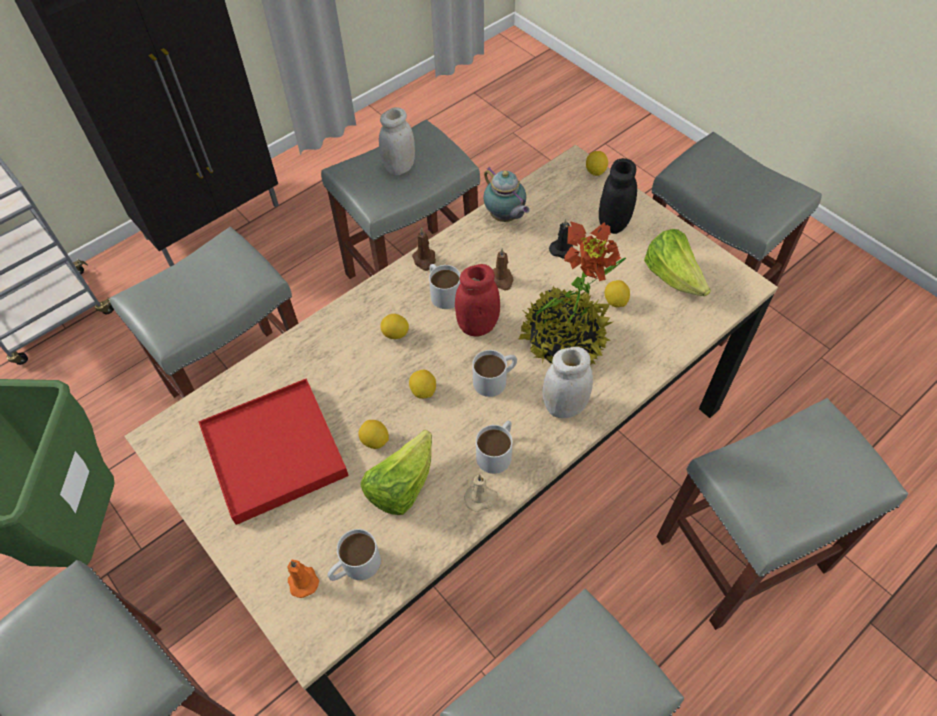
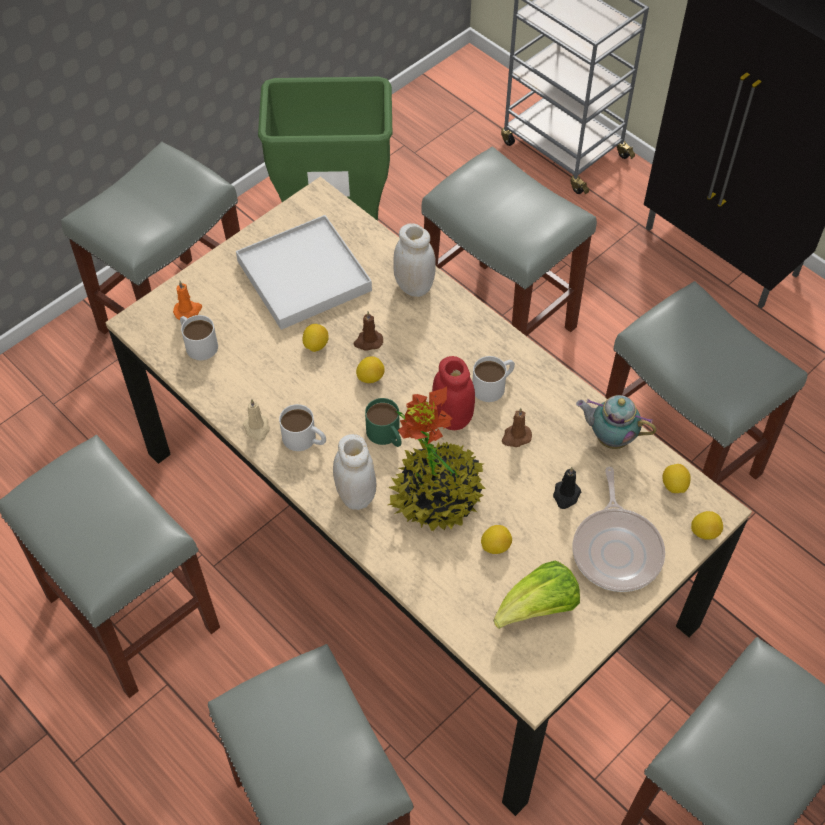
camera: 85 degrees right, 0 degrees up
(274, 452) = (304, 275): red tray -> white tray
(395, 334) = (436, 350): lemon -> lemon (674, 485)
(399, 167) = (708, 350): white jar -> white jar (414, 286)
(401, 485) = (271, 368): lettuce -> none
(424, 260) = (536, 366): brown candle -> brown candle (368, 341)
(495, 379) = (386, 435): white mug -> green mug
(505, 217) = (610, 437): teapot -> teapot turned 60 degrees clockwise
(613, 223) = (617, 549): black jar -> frying pan

